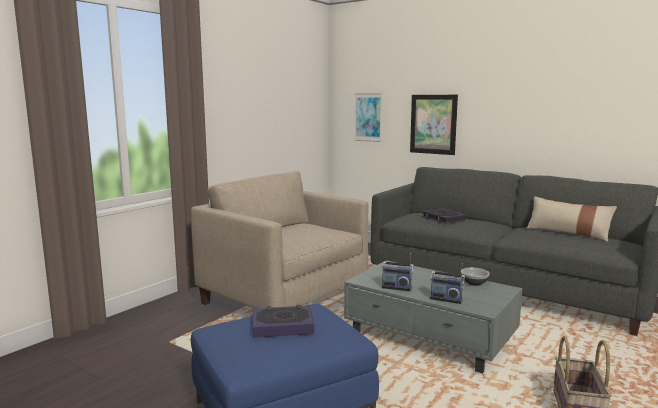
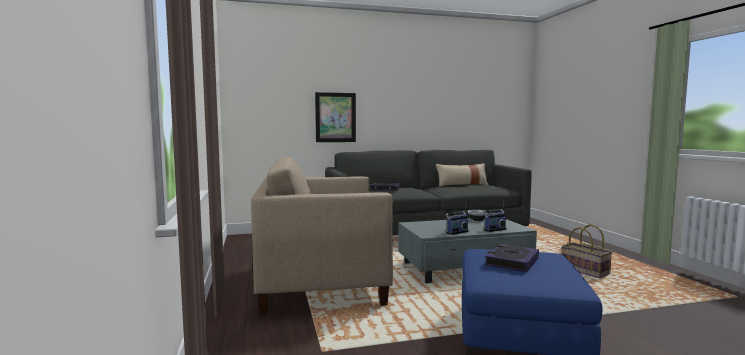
camera: 50 degrees left, 5 degrees down
(368, 117) = (270, 112): picture -> none

